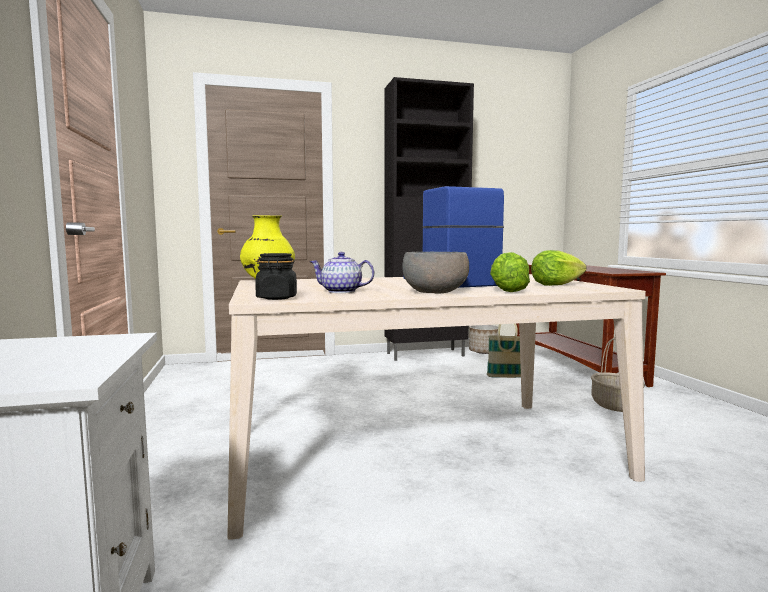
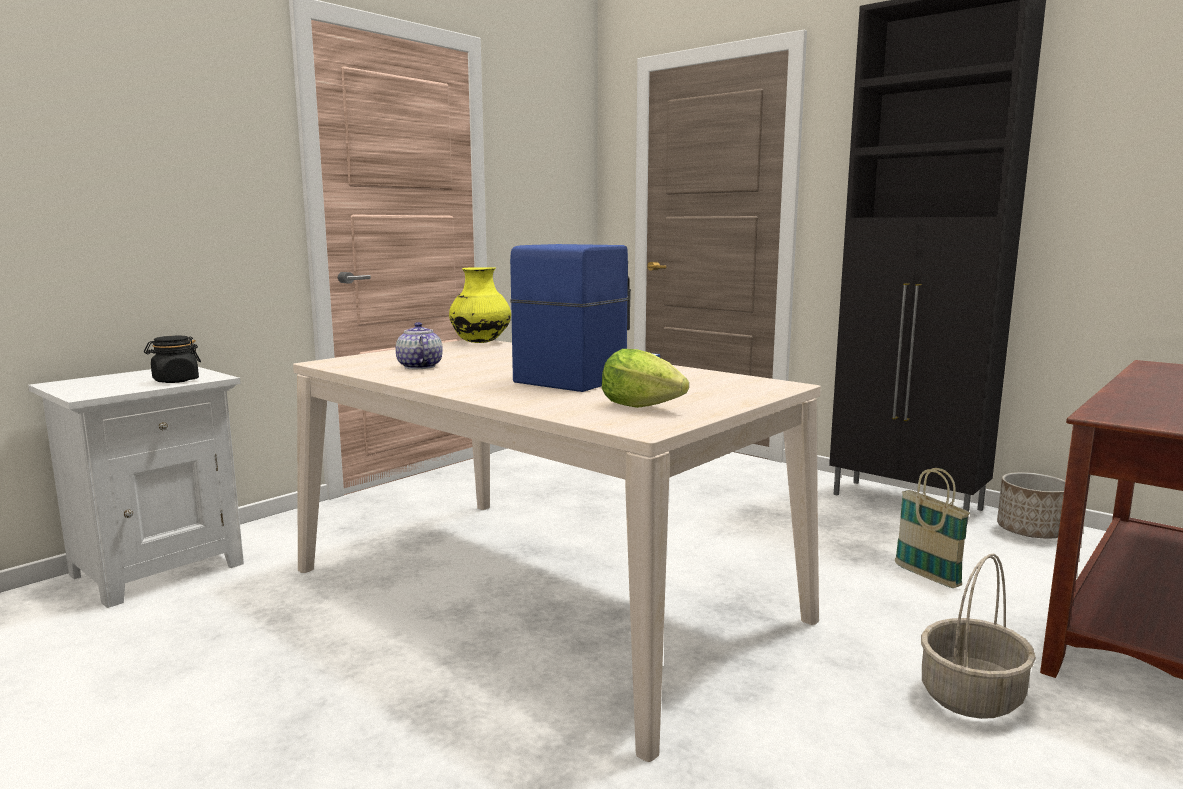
camera: 55 degrees right, 5 degrees up
(277, 298) = (343, 364): black jar -> black jar (175, 380)
(435, 292) = (460, 384): grey bowl -> none
(506, 291) = (521, 399): lettuce -> none

